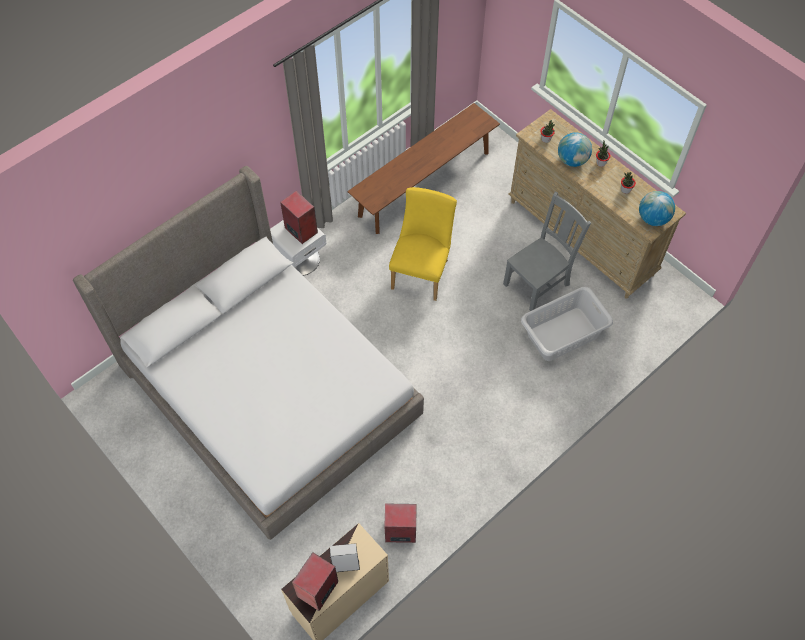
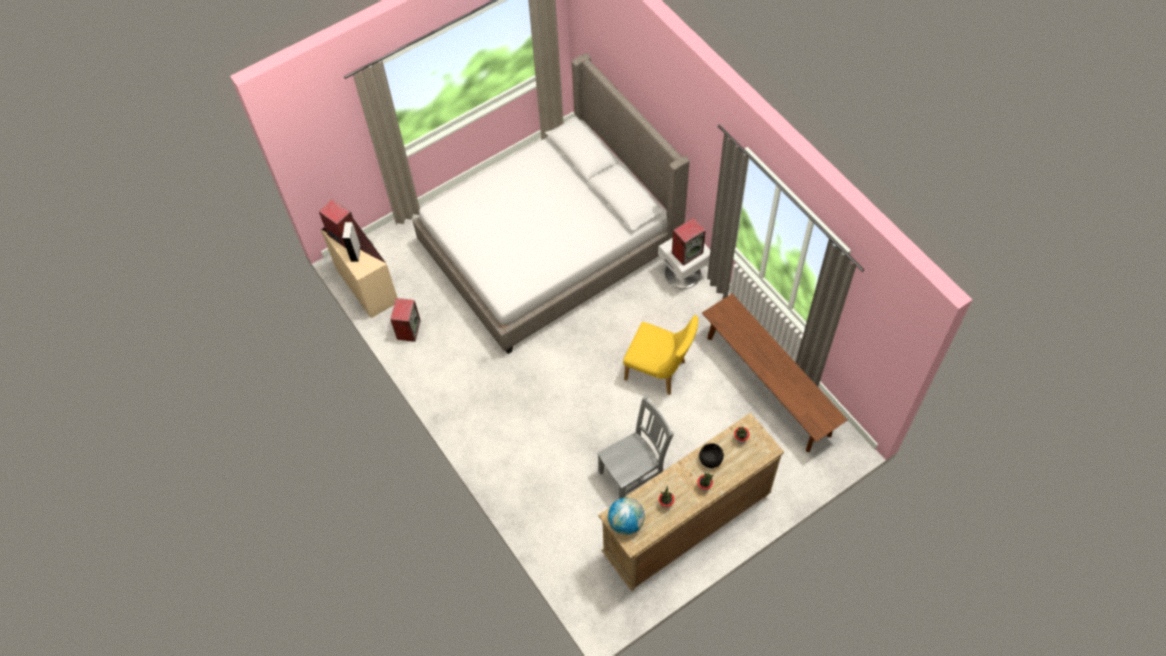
camera: 100 degrees right, 0 degrees up
(538, 283) = (634, 474): grey chair -> grey chair turned 90 degrees counterclockwise
(563, 334) = (572, 486): grey laundry basket -> none
(572, 160) = (710, 459): globe -> black bowl

